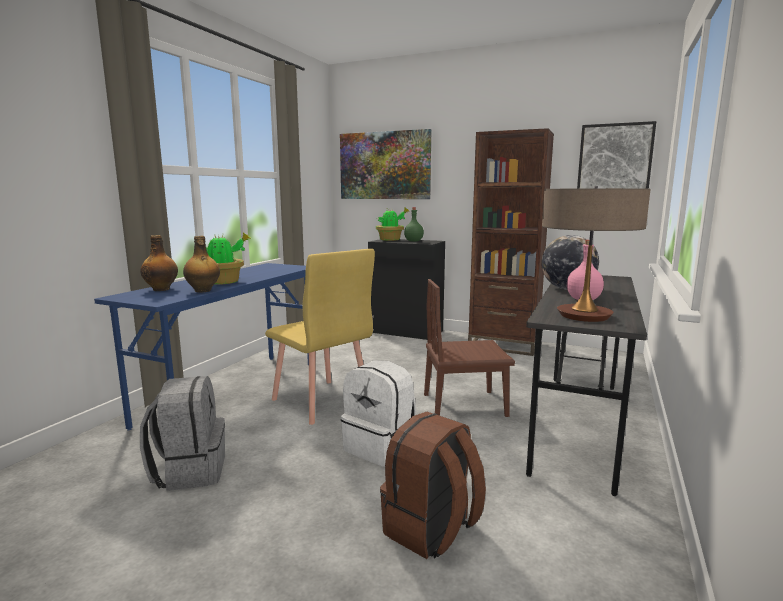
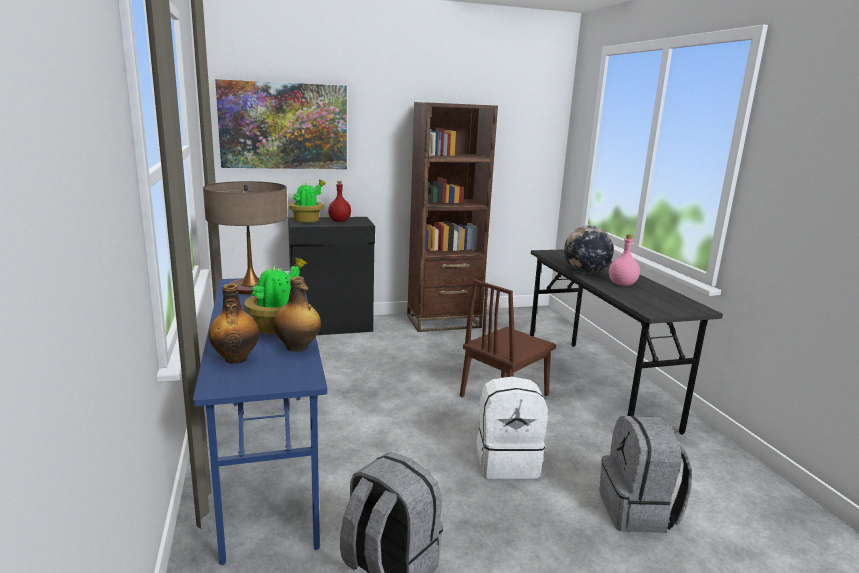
camera: 40 degrees left, 5 degrees up
(321, 401) = (383, 437): yellow chair -> none
(413, 241) = (339, 221): green bottle -> red bottle
(431, 530) = (638, 511): brown backpack -> grey backpack
(583, 316) = (661, 303): table lamp -> table lamp (251, 288)
(614, 158) = (528, 131): picture -> none

